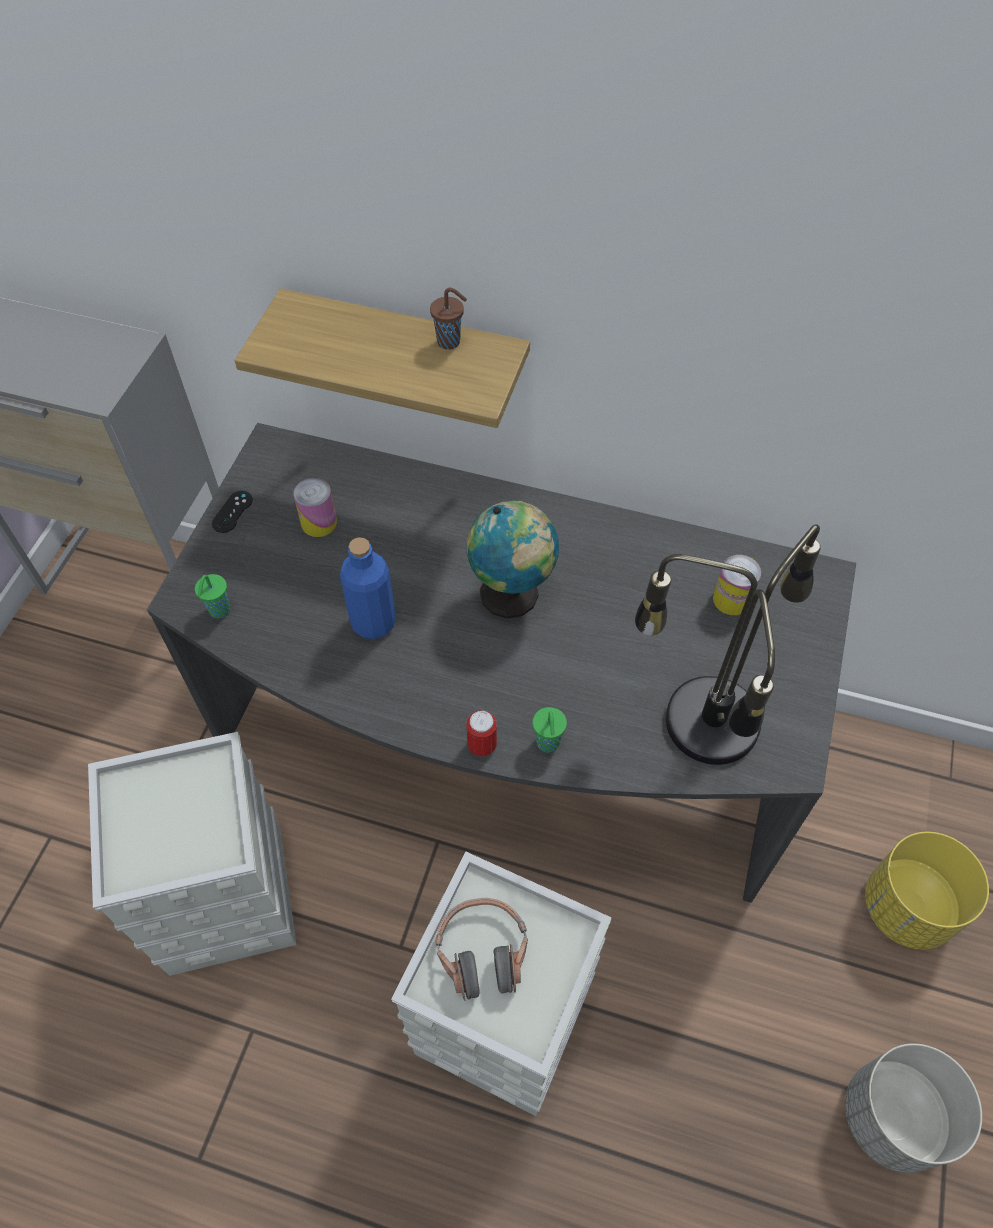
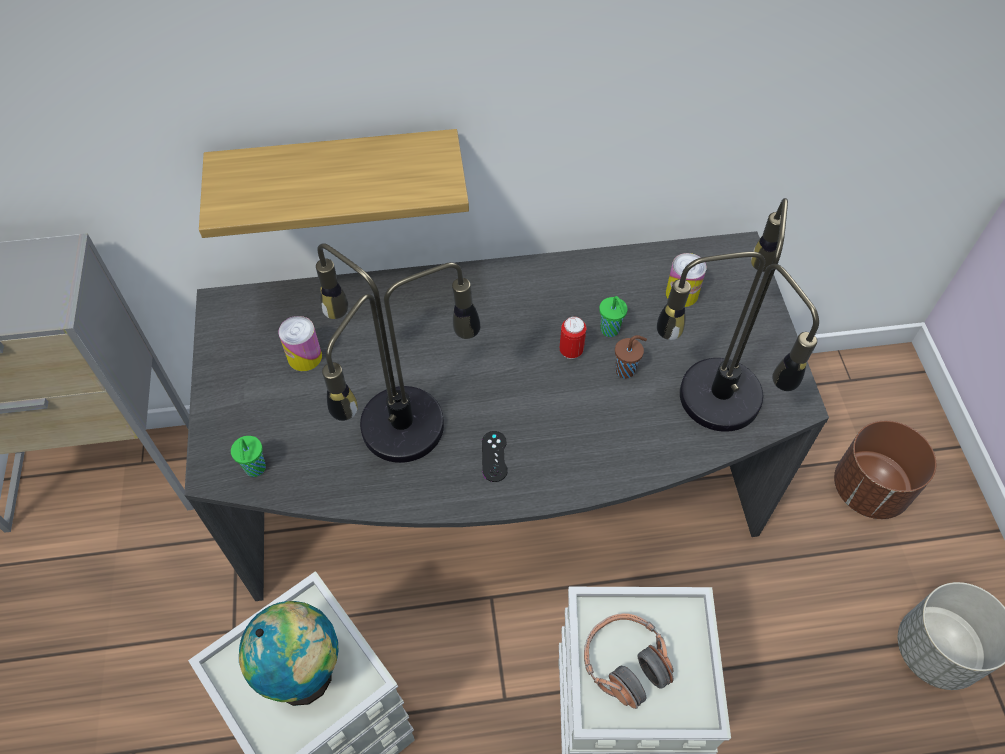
camera: 25 degrees left, 0 degrees up
(232, 512) = (218, 376): black game controller -> black game controller (494, 456)
(373, 622) = (401, 424): blue bottle -> table lamp
(450, 342) = (389, 151): brown cup -> brown cup (626, 370)
(482, 746) = (551, 490): can -> can (571, 351)
(513, 595) = (508, 356): globe -> globe (306, 675)
(548, 744) = (603, 466): green cup -> green cup (610, 330)
(907, 908) = (869, 489): yellow planter -> brown planter

